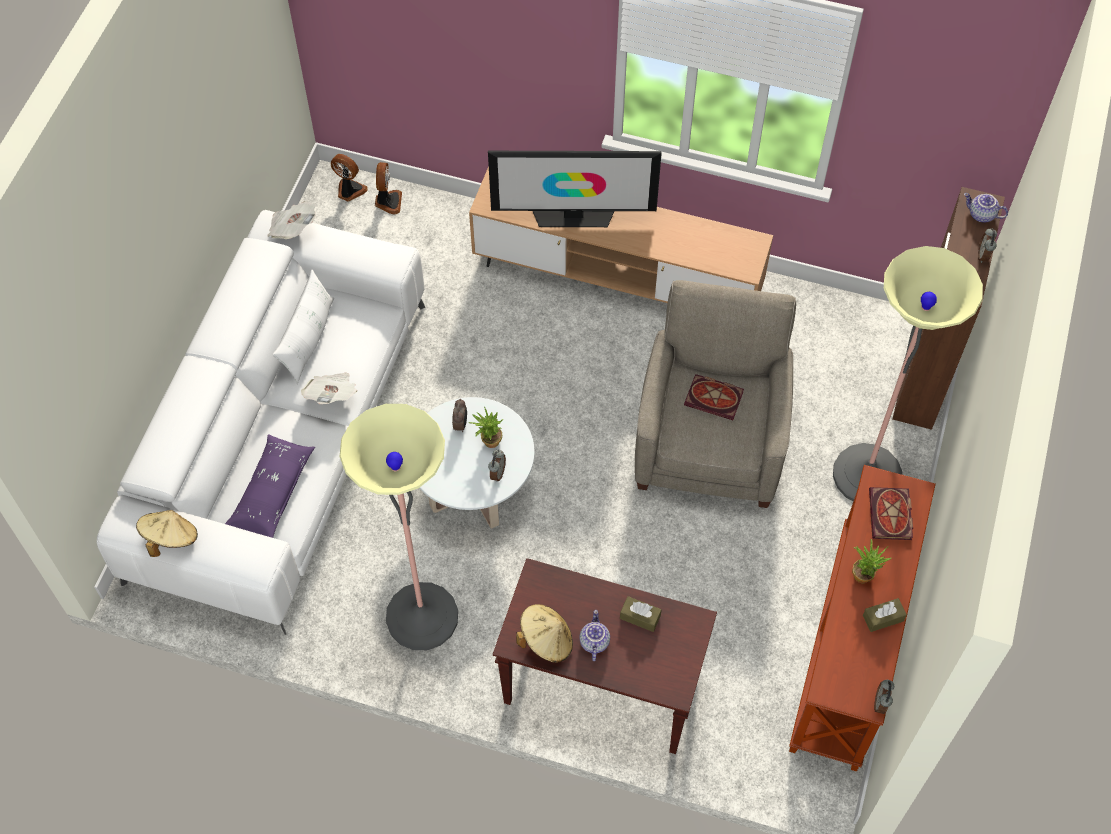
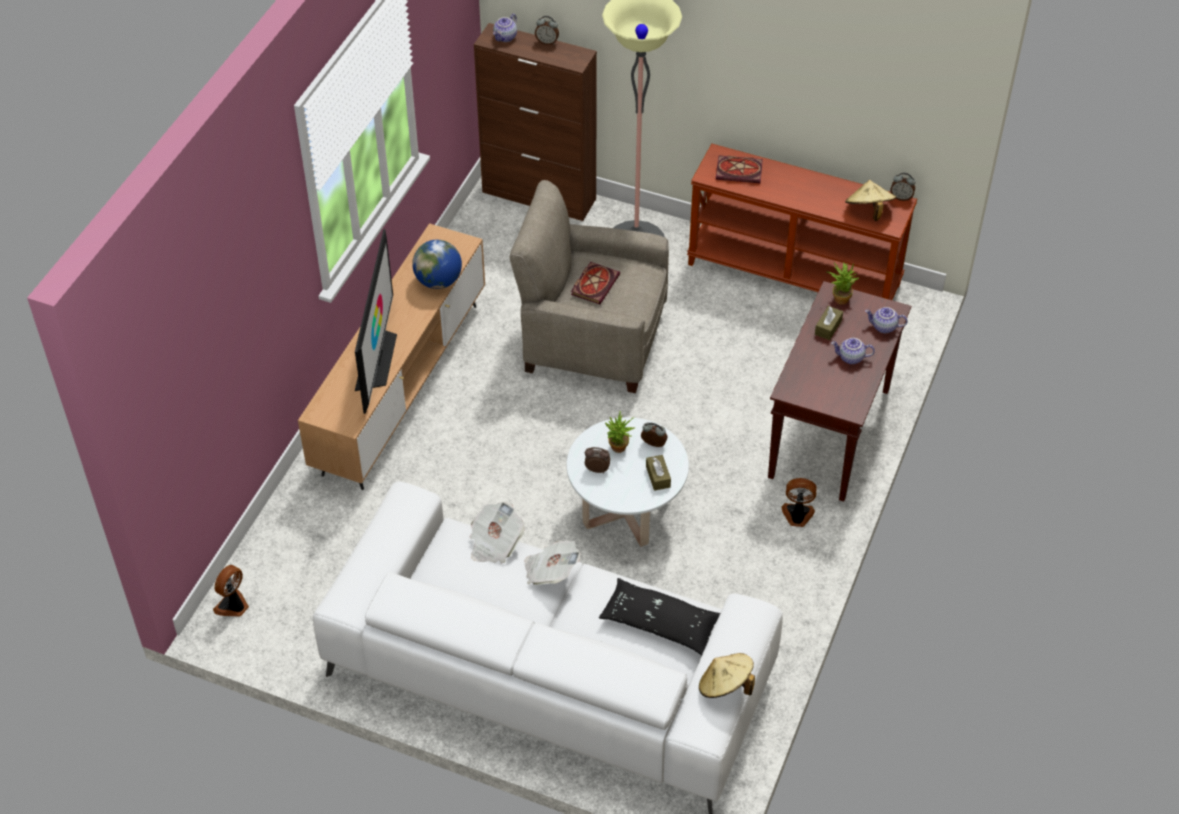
camera: 85 degrees left, 10 degrees down
(271, 493) = (660, 623): purple pillow -> black pillow
(293, 228) = (351, 582): newspaper -> newspaper (494, 543)
(308, 339) = (477, 592): white pillow -> none
(388, 202) = (257, 571): fan -> fan (797, 516)
(422, 616) = (757, 558): floor lamp -> none
(546, 640) = (850, 388): beige hat -> beige hat (868, 211)
(647, 679) = (883, 327): none -> teapot
(688, 253) = (438, 281): none -> globe
(865, 574) = (791, 192): potted plant -> potted plant (839, 297)
(883, 618) = (830, 187): brown tissue box -> brown tissue box (658, 477)

